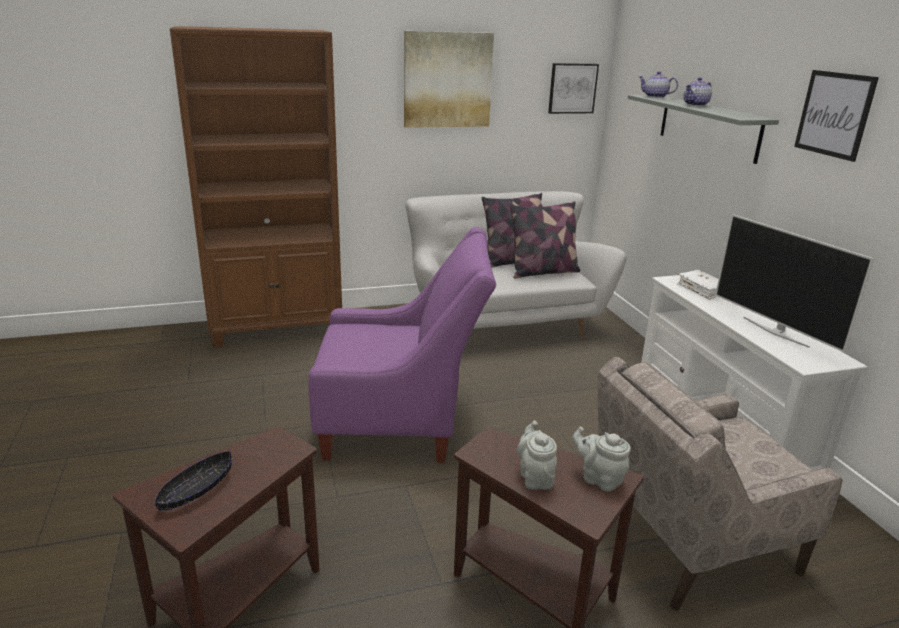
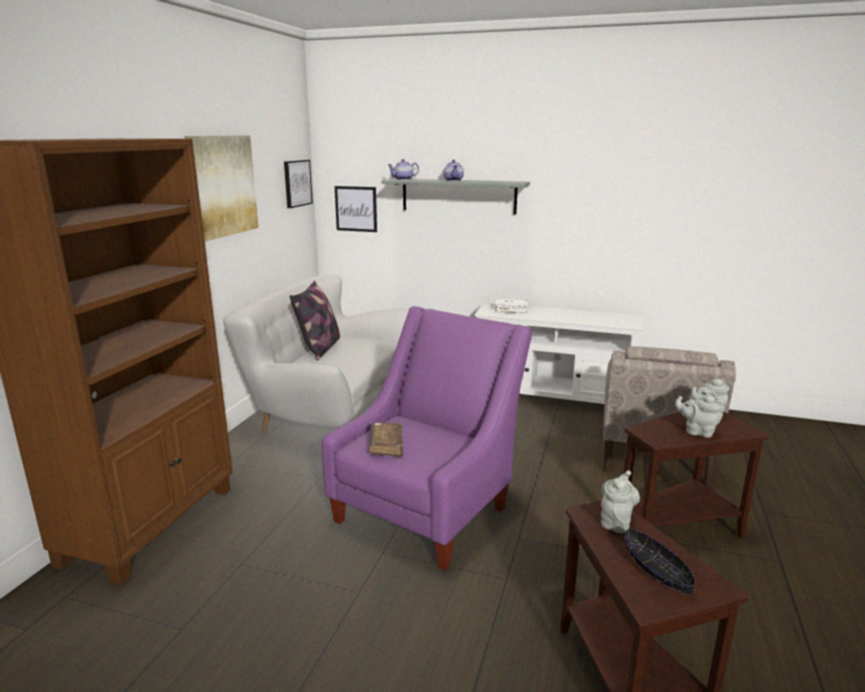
camera: 55 degrees left, 5 degrees down
(271, 455) = (616, 521): none -> grey teapot
(356, 337) = (386, 445): none -> brown book
(543, 272) = (359, 347): pillow -> none
(775, 331) = (586, 316): television -> none
(834, 114) = (576, 172): picture -> picture (356, 209)

